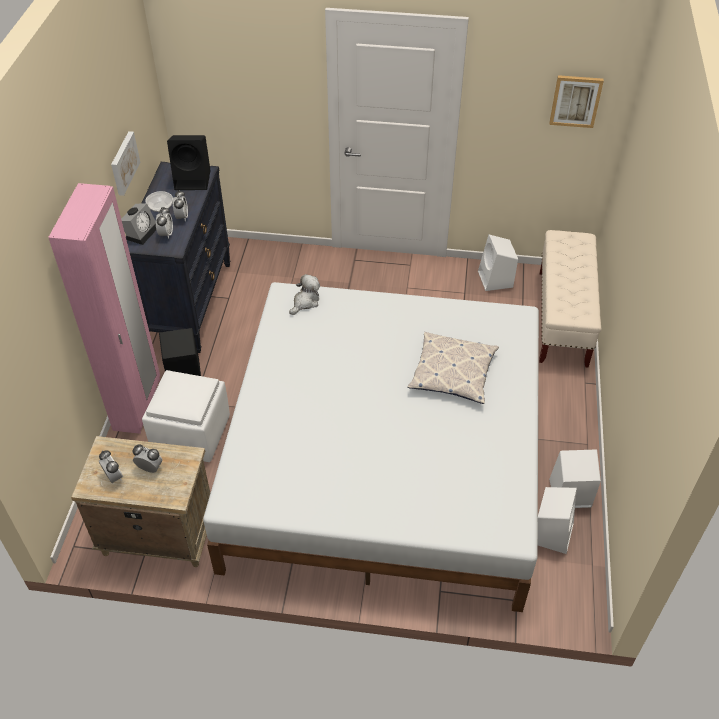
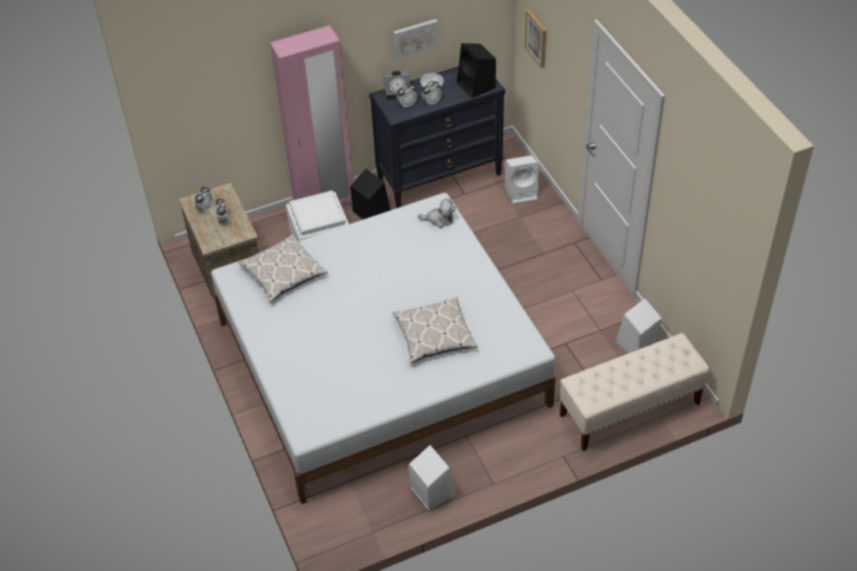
camera: 60 degrees right, 0 degrees up
(269, 454) = (283, 273): none -> pillow
(551, 532) = (386, 494): white speaker -> white speaker (522, 192)
(575, 101) = (714, 228): picture -> picture (536, 38)

